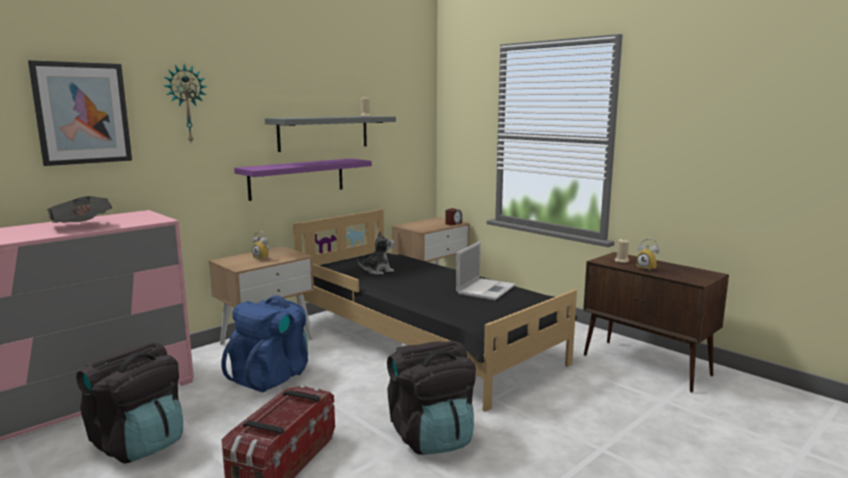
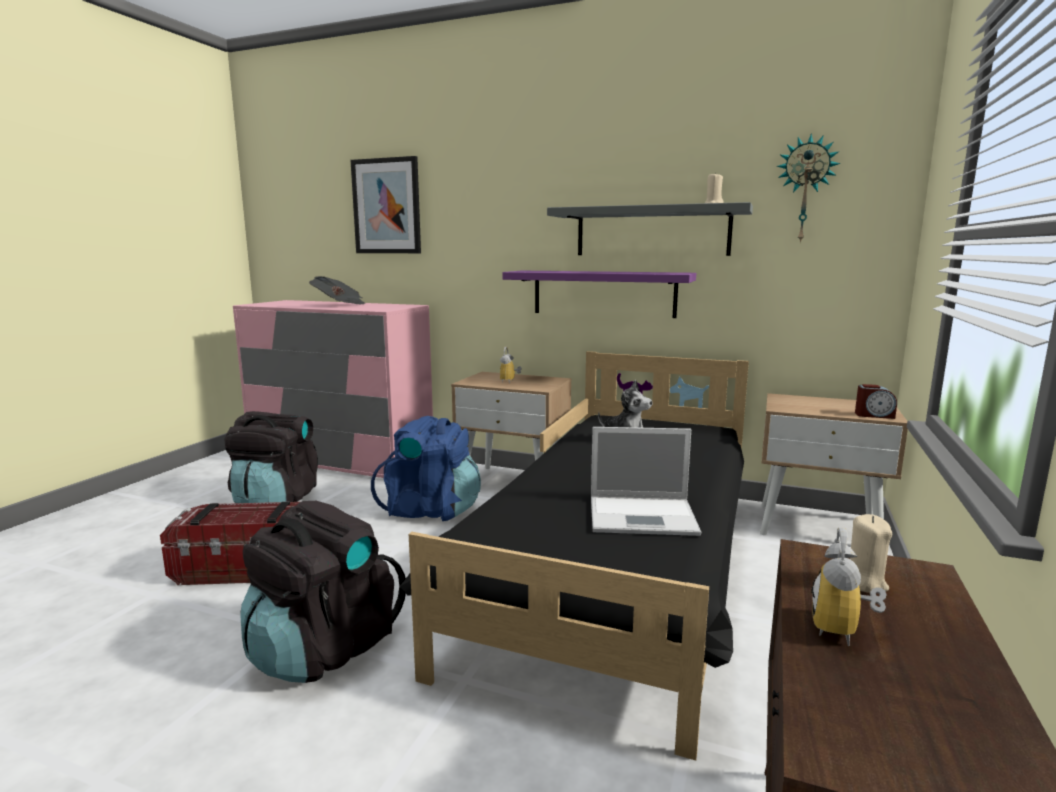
camera: 65 degrees right, 0 degrees up
(186, 104) = (474, 195): wall clock -> wall clock (805, 189)

